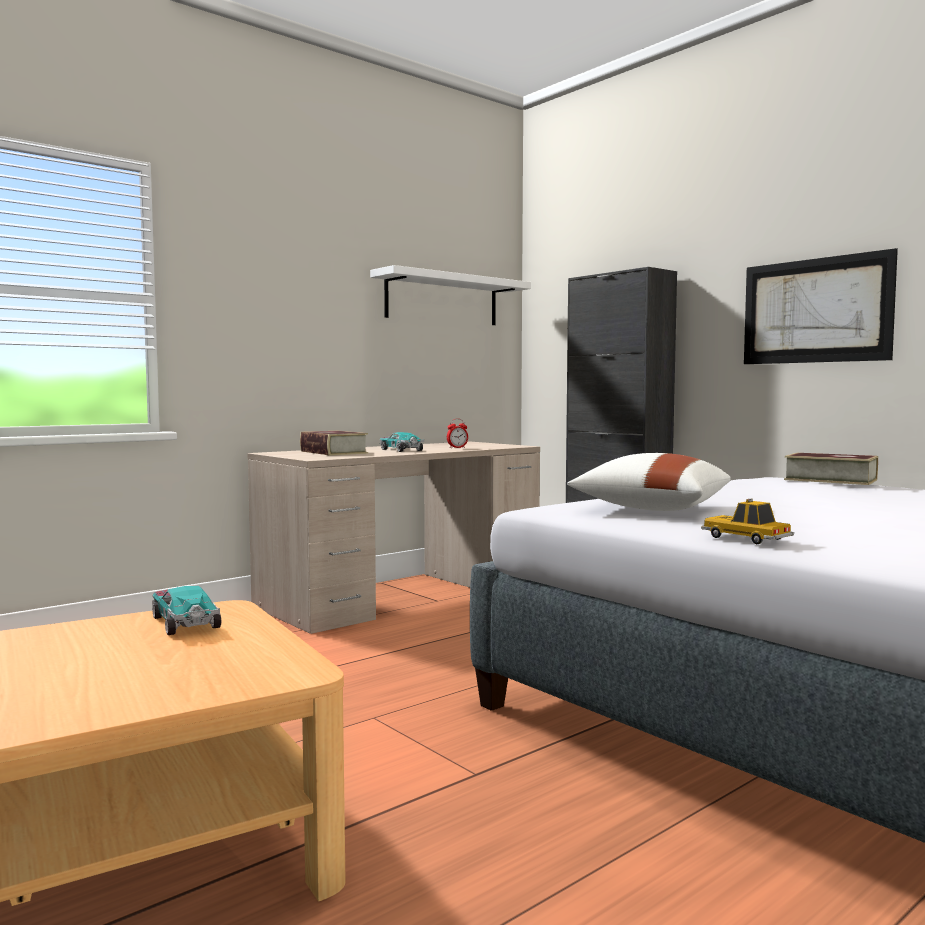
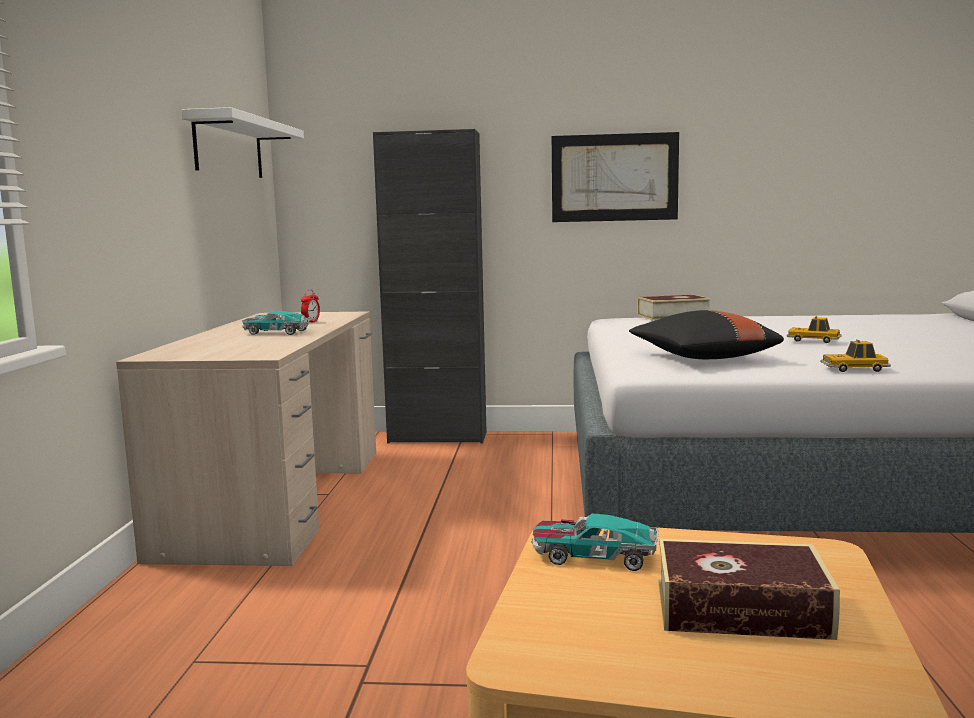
camera: 45 degrees left, 5 degrees up
(333, 452) = (223, 345): book -> book (741, 609)
(650, 508) = (702, 358): white pillow -> black pillow
(867, 515) = (813, 340): none -> toy car

